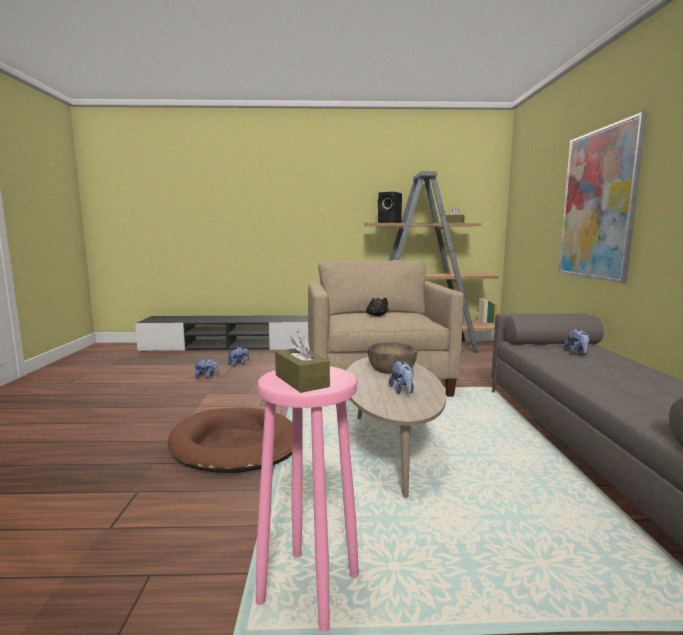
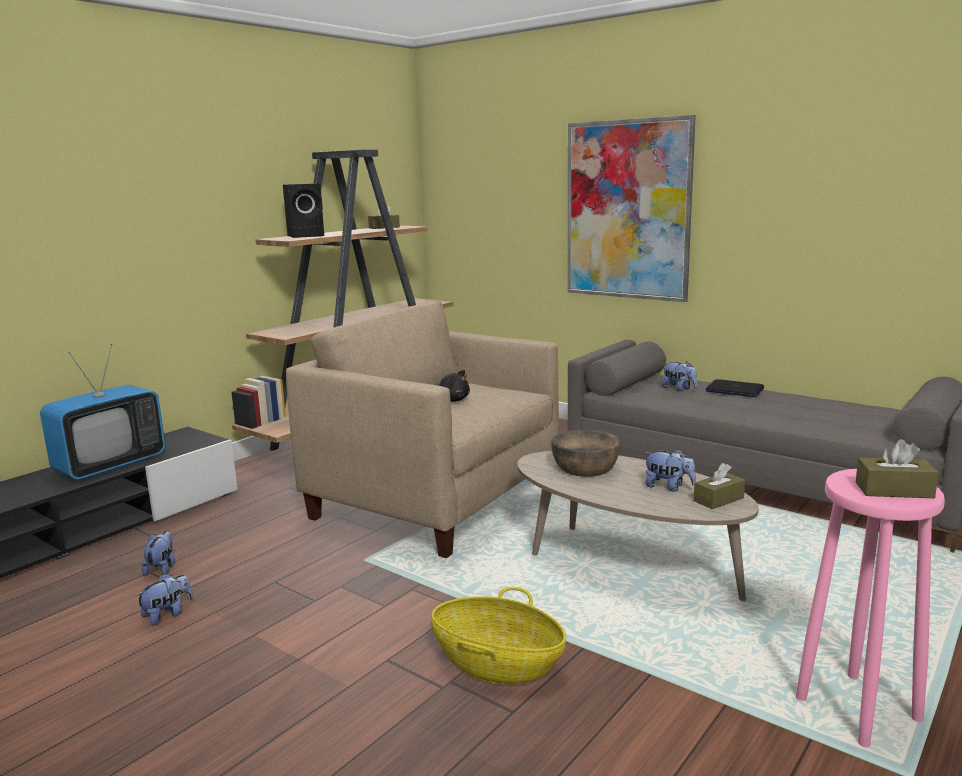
camera: 50 degrees left, 5 degrees up
(235, 445) = (497, 664): brown dog bed -> basket
(262, 319) = (110, 465): none -> television
(408, 407) = (718, 499): none -> brown tissue box
(623, 364) = (734, 390): none -> laptop

